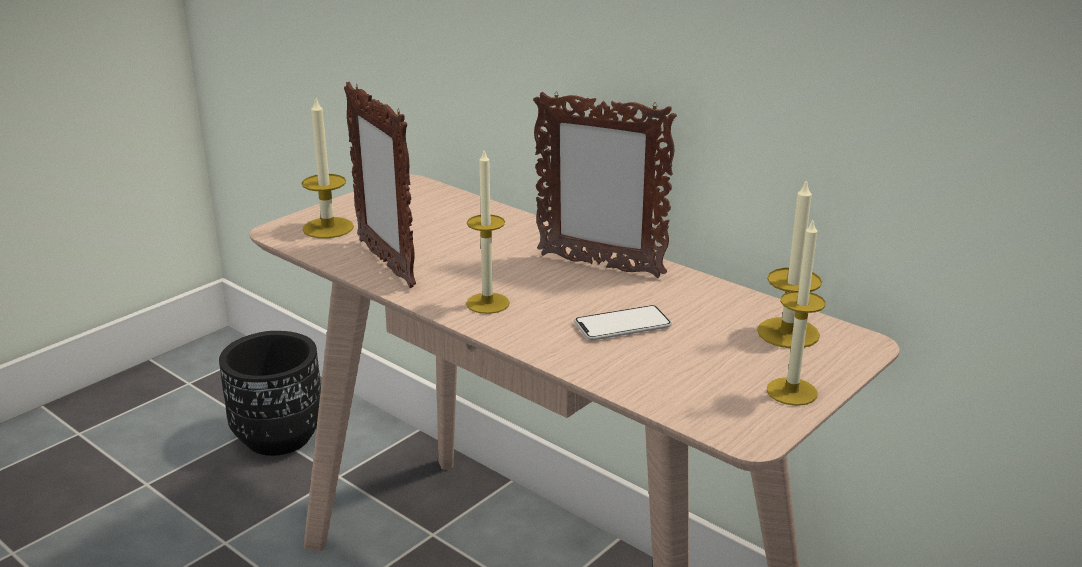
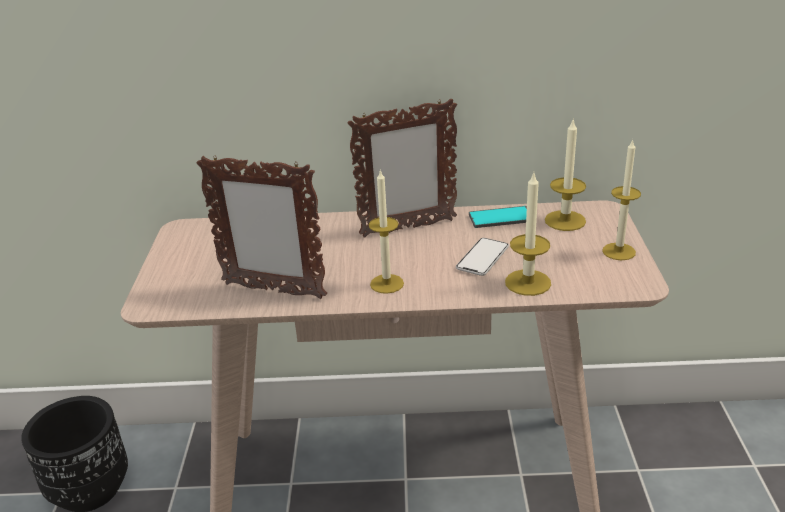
camera: 40 degrees left, 5 degrees up
(328, 228) = (183, 286): candle -> candle (528, 282)
(717, 298) = (500, 218): none -> phone

